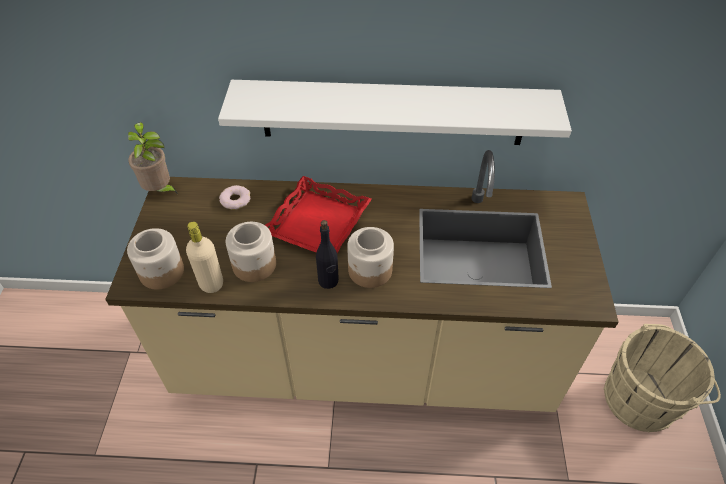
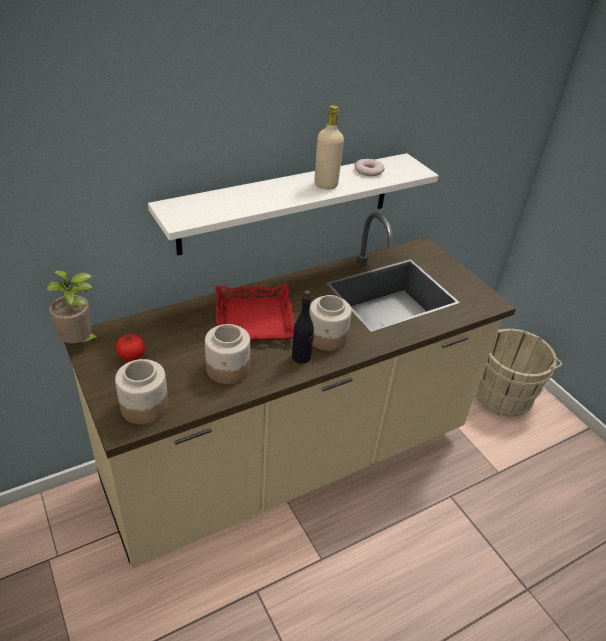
camera: 35 degrees left, 10 degrees down
(188, 219) = (131, 356): none -> tomato
(211, 283) = (202, 397): beige bottle -> beige bottle (326, 185)
(235, 200) = (164, 326): donut -> donut (368, 170)

